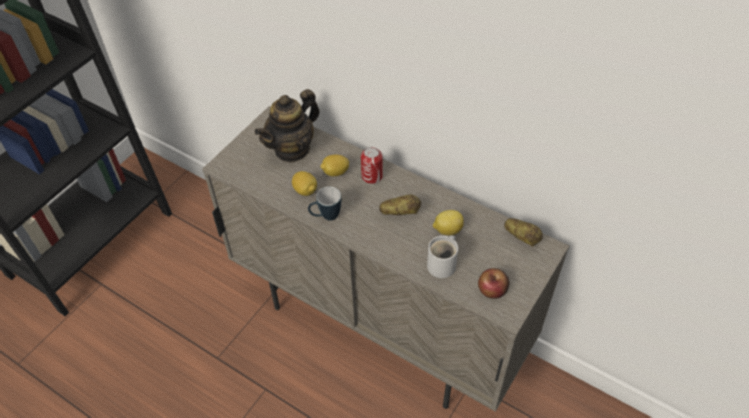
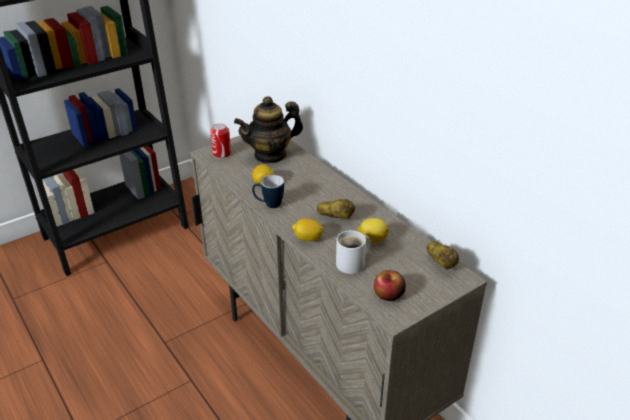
camera: 20 degrees right, 15 degrees down
(335, 172) = (296, 177): lemon -> lemon (308, 239)
(372, 176) = (326, 187): can -> can (222, 153)

